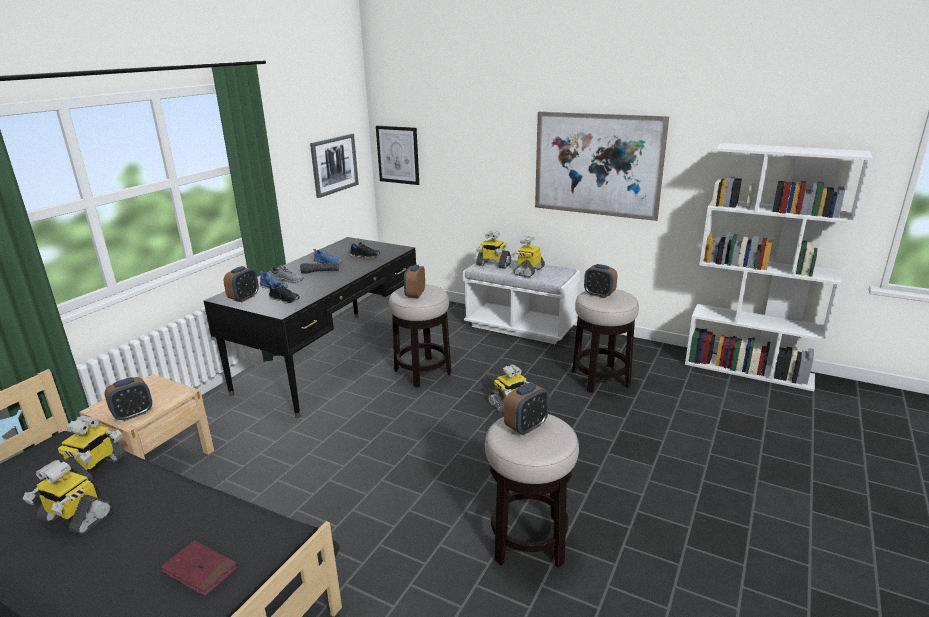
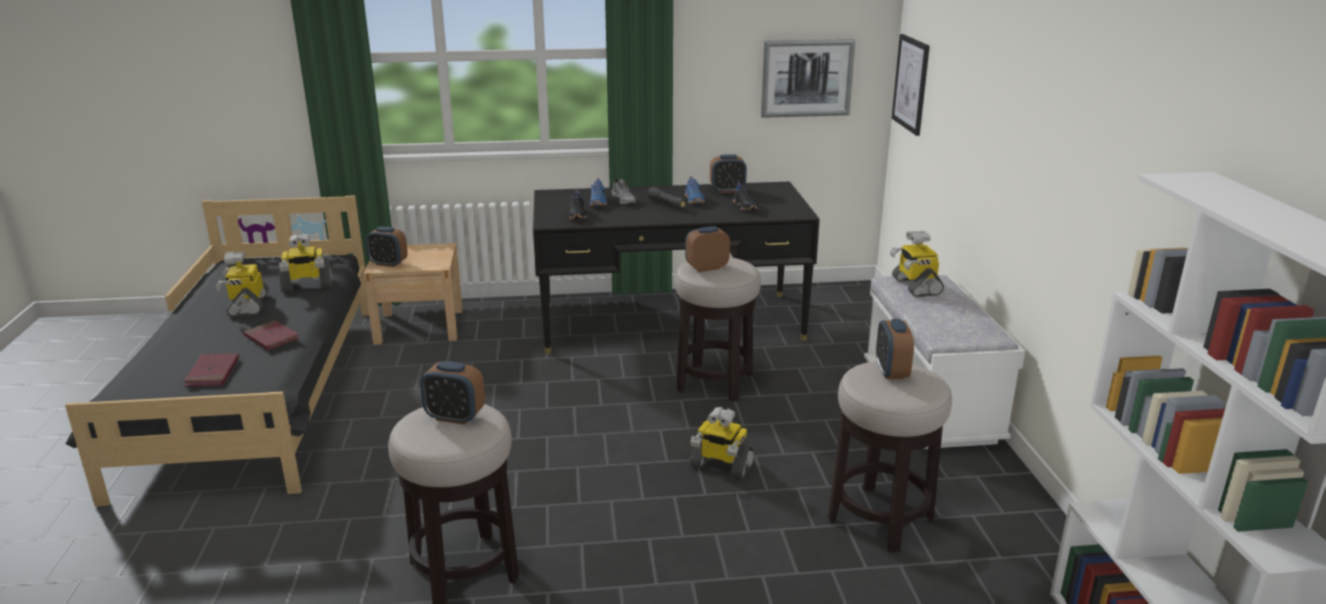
camera: 55 degrees right, 0 degrees up
(180, 515) = (272, 338): none -> red book
(244, 298) = (559, 200): alarm clock -> alarm clock (727, 190)
(528, 271) = (936, 313): toy robot -> none
(597, 165) = (1073, 164): picture -> none

